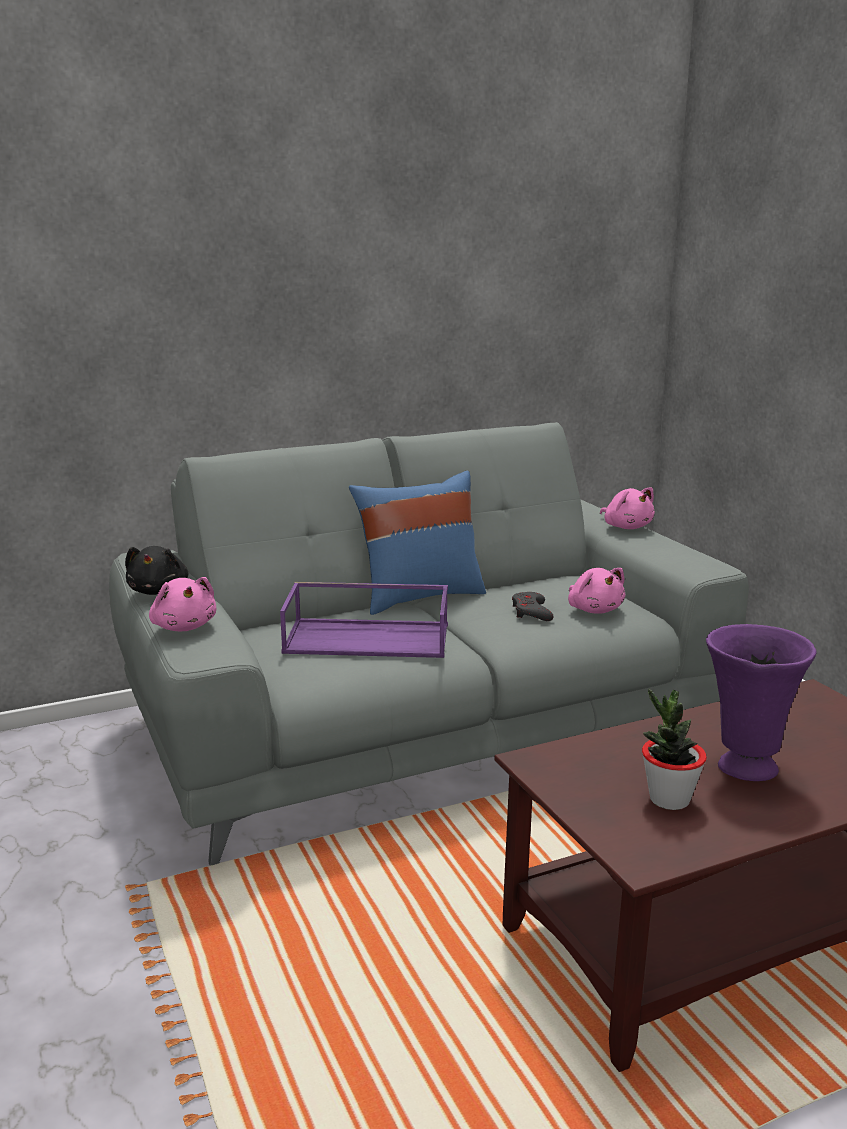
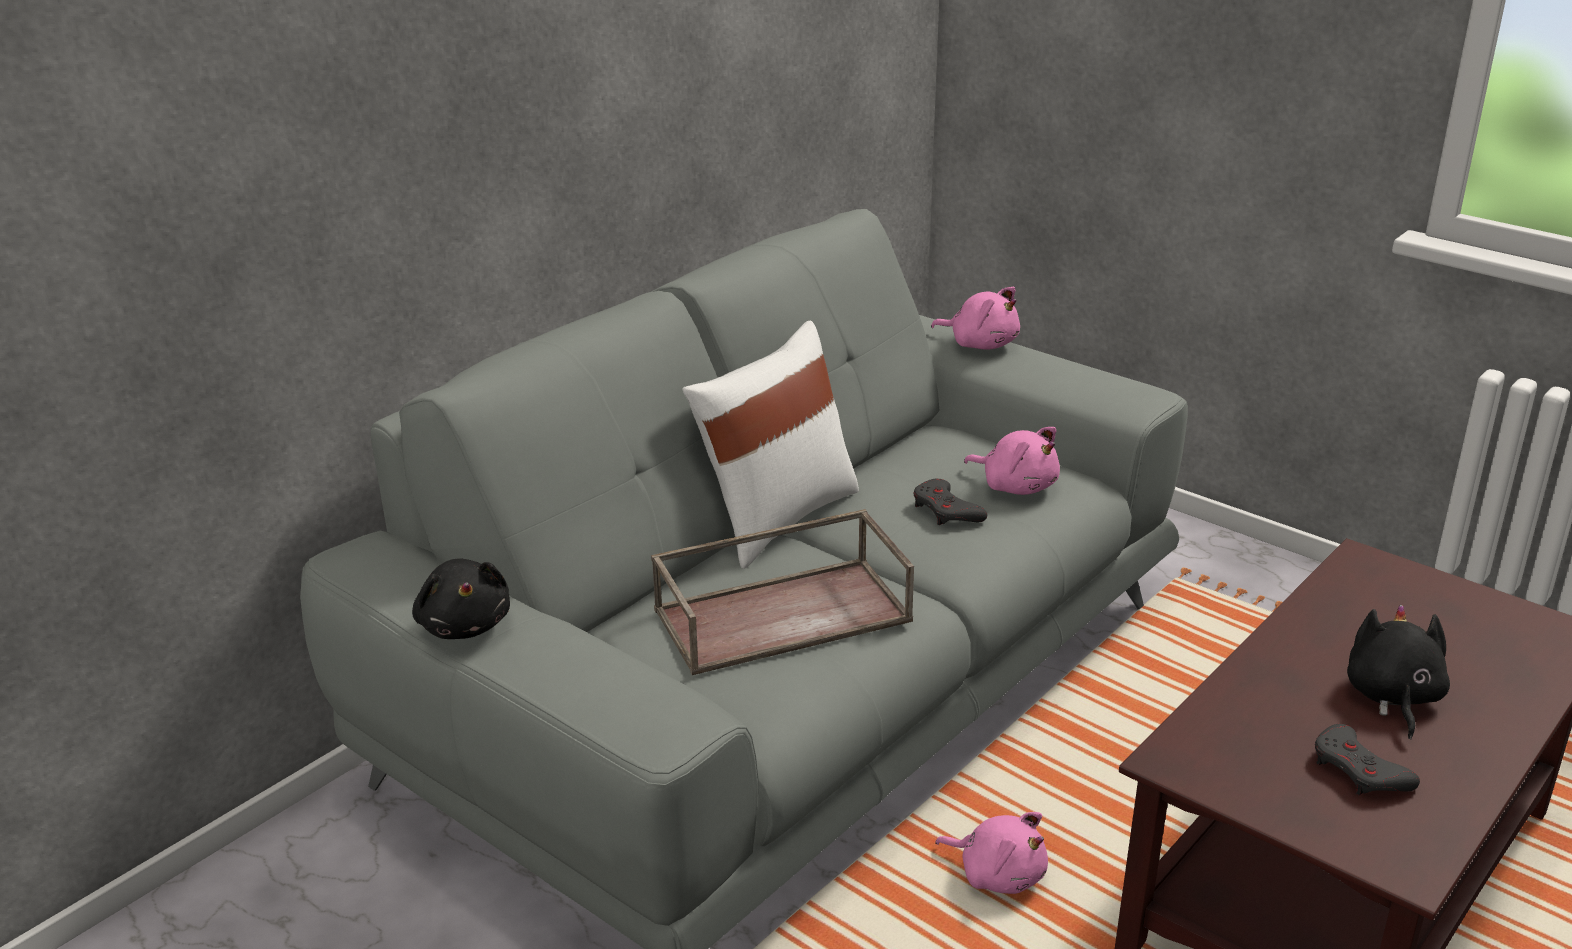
camera: 25 degrees left, 10 degrees up
(184, 626) = (581, 685): pink plush toy -> pink plush toy (998, 874)
(369, 638) = (784, 613): purple tray -> brown tray
(419, 596) = (776, 518): blue pillow -> white pillow
(669, 799) = (1359, 770): potted plant -> grey game controller
(744, 768) = (1392, 697): purple vase -> black plush toy

